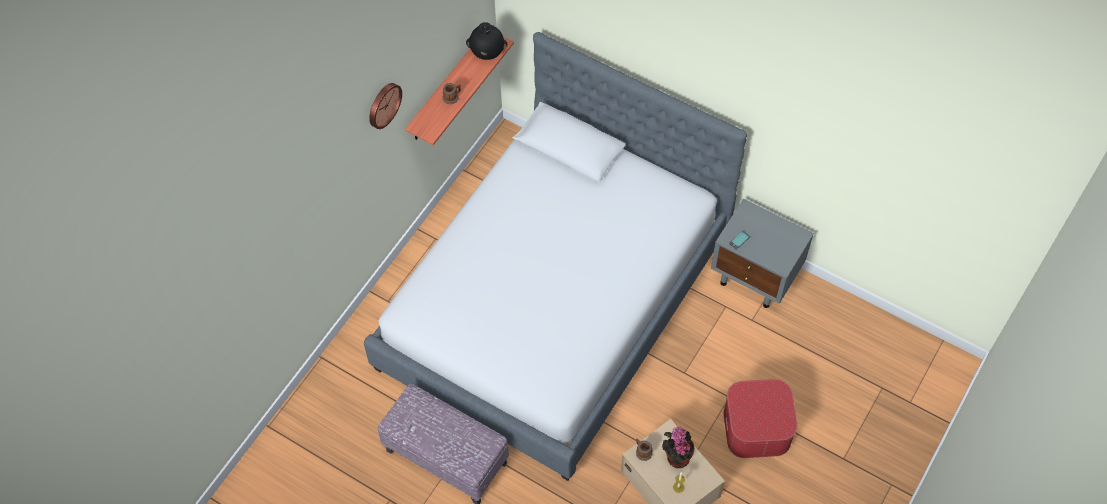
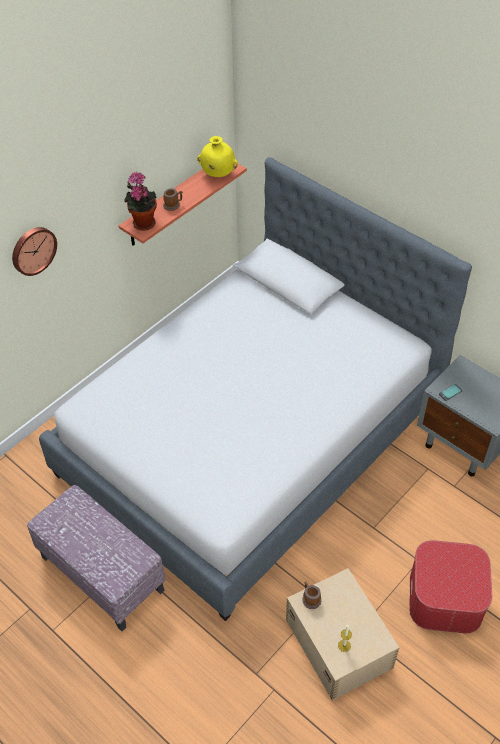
camera: 10 degrees right, 10 degrees down
(383, 104) = (90, 180): wall clock -> wall clock (33, 250)
(487, 53) = (217, 174): black vase -> yellow vase
(676, 456) = (348, 610): potted plant -> potted plant (143, 222)

